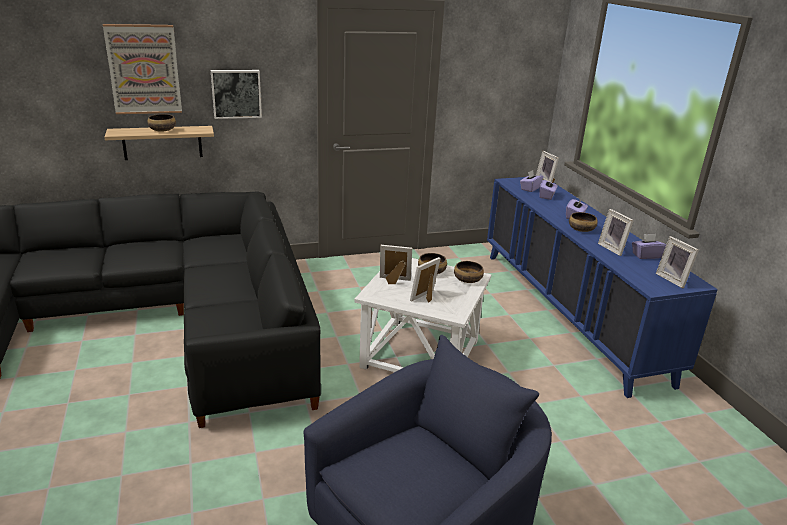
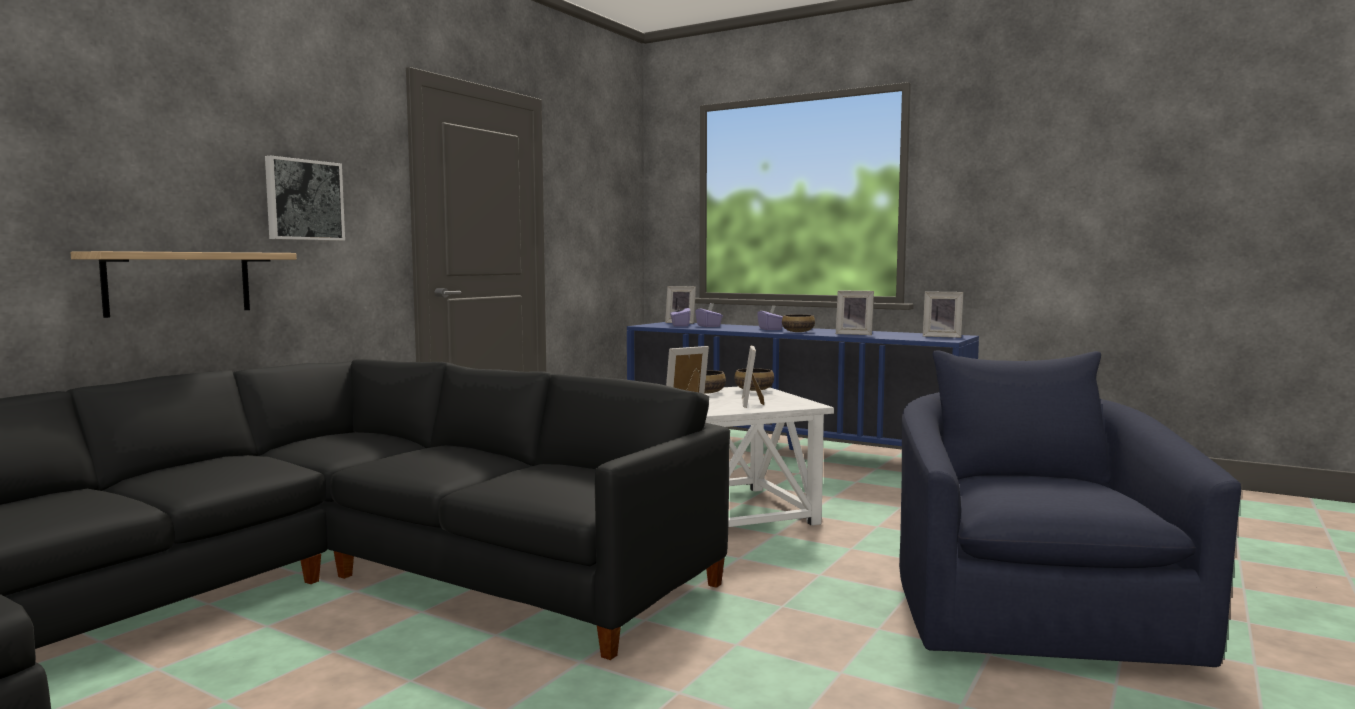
camera: 40 degrees left, 20 degrees down
(144, 69) = (152, 142): picture -> none
(163, 130) = (196, 251): bowl -> none
(646, 255) = (886, 333): purple tissue box -> none

